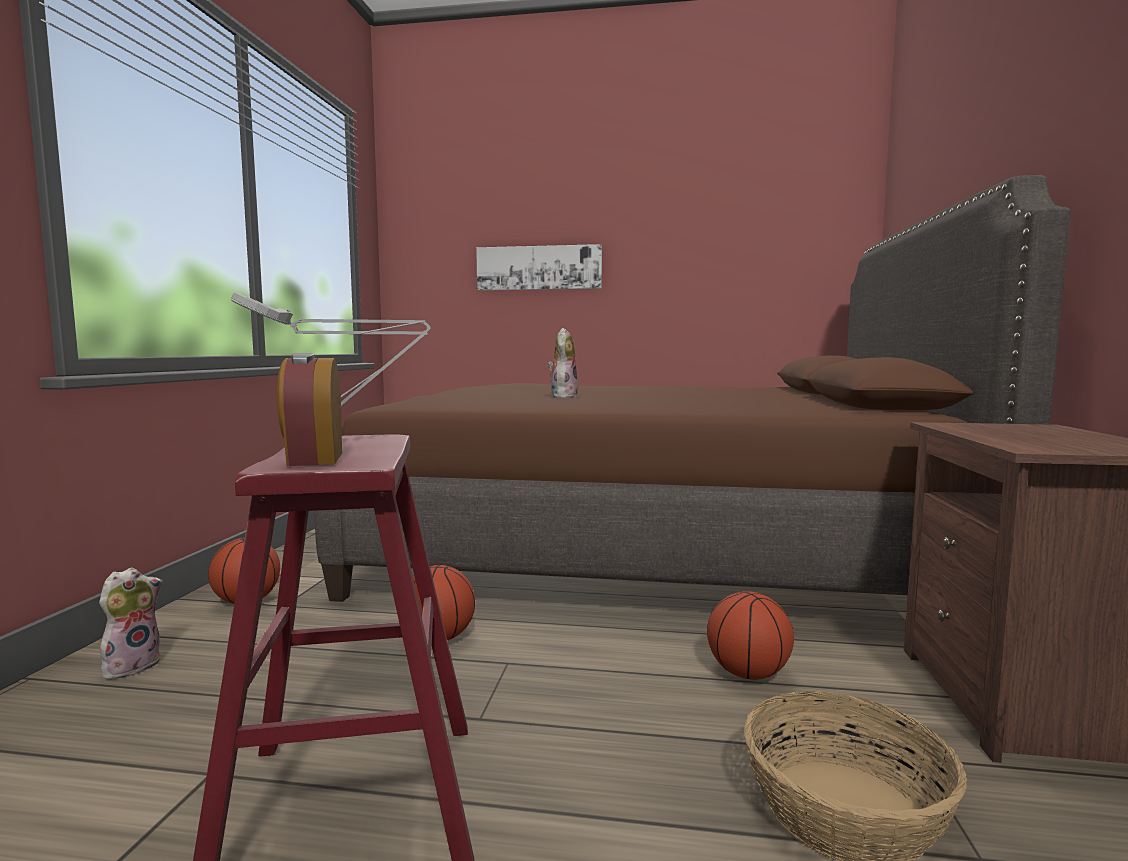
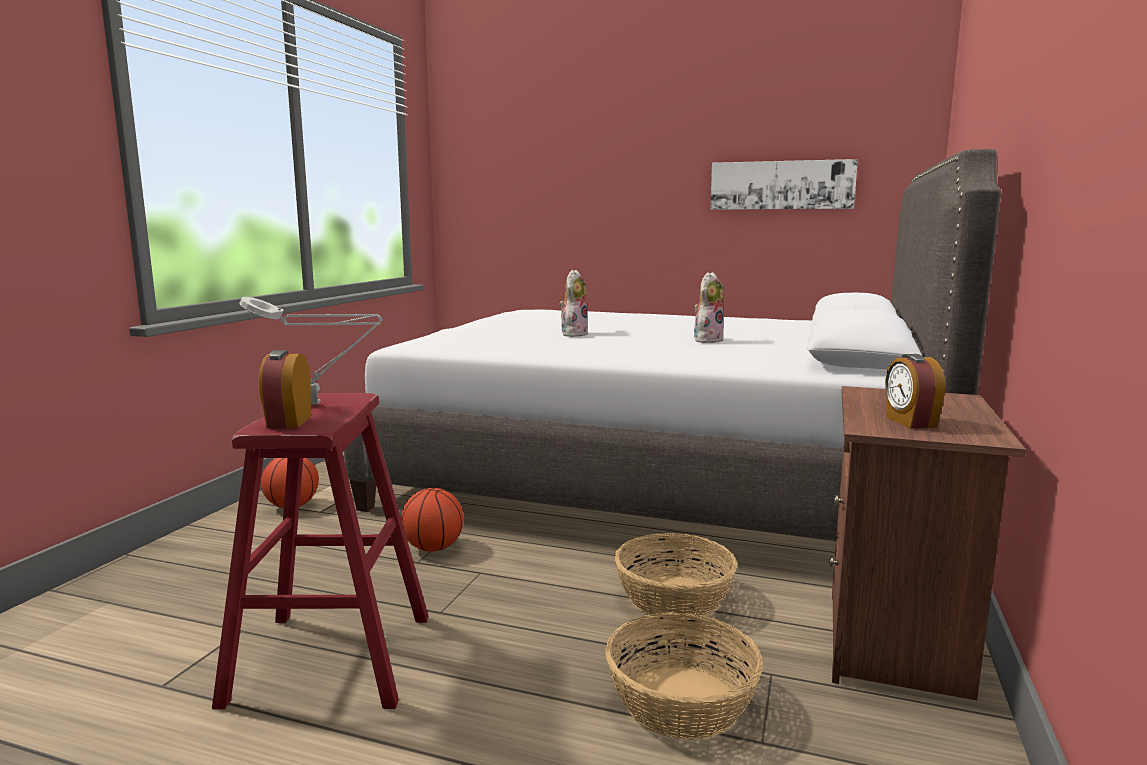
camera: 10 degrees right, 5 degrees up
(132, 666) = (200, 551): plush toy -> plush toy (707, 340)
(539, 268) = (583, 190): picture -> picture (781, 185)
(650, 548) = (659, 479): brown bed -> grey bed
(747, 674) = (675, 598): basketball -> basket
(1055, 443) = (909, 422): none -> alarm clock

